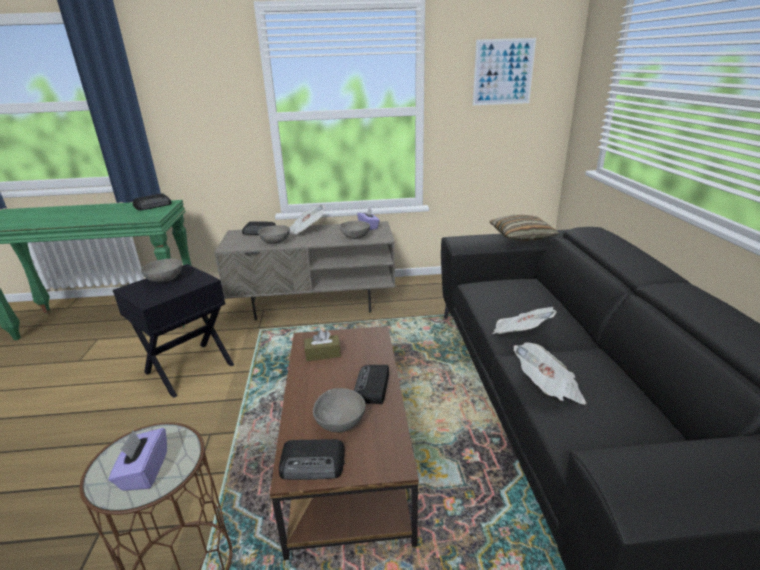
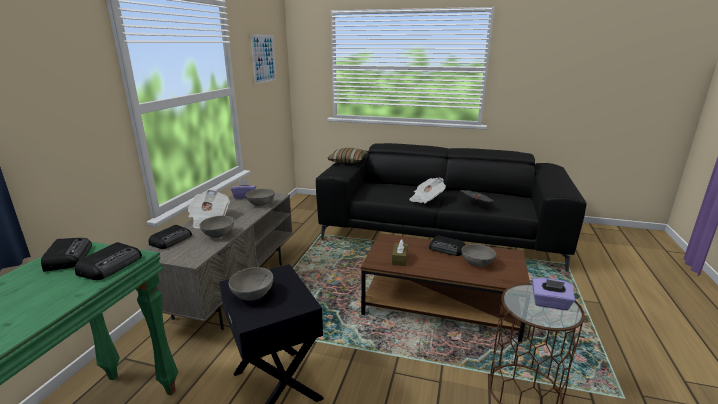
camera: 70 degrees left, 5 degrees down
(313, 463) = (510, 275): radio -> radio (112, 265)

